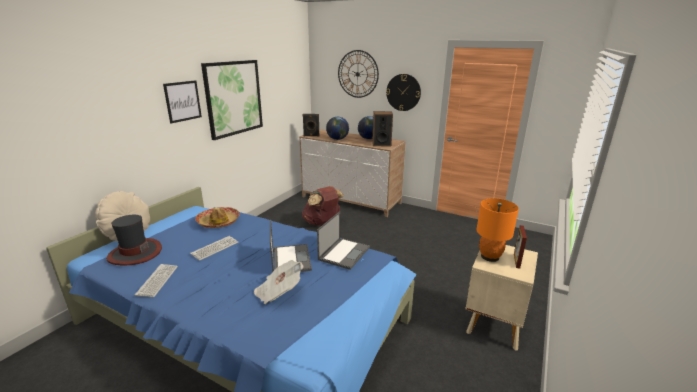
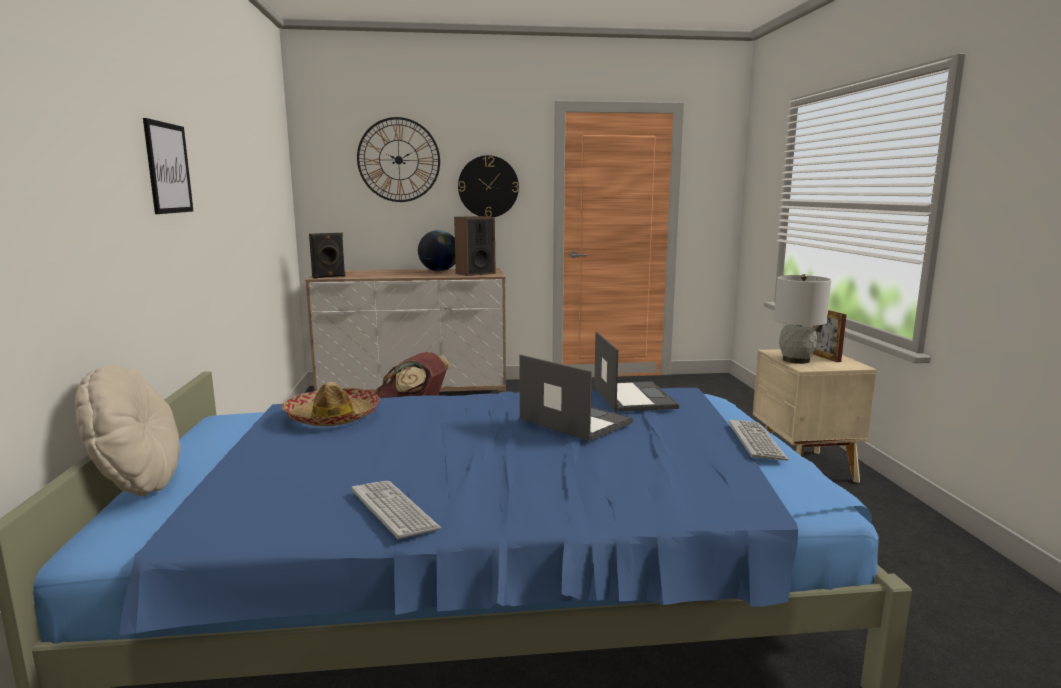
camera: 35 degrees left, 10 degrees down
(135, 253) = (234, 497): hat -> none
(215, 248) = (411, 444): keyboard -> keyboard (756, 441)
(234, 98) = (224, 183): picture -> none
(278, 292) = (640, 454): newspaper -> none
(337, 139) = (388, 275): globe -> none
(490, 257) = (796, 360): orange table lamp -> white table lamp

